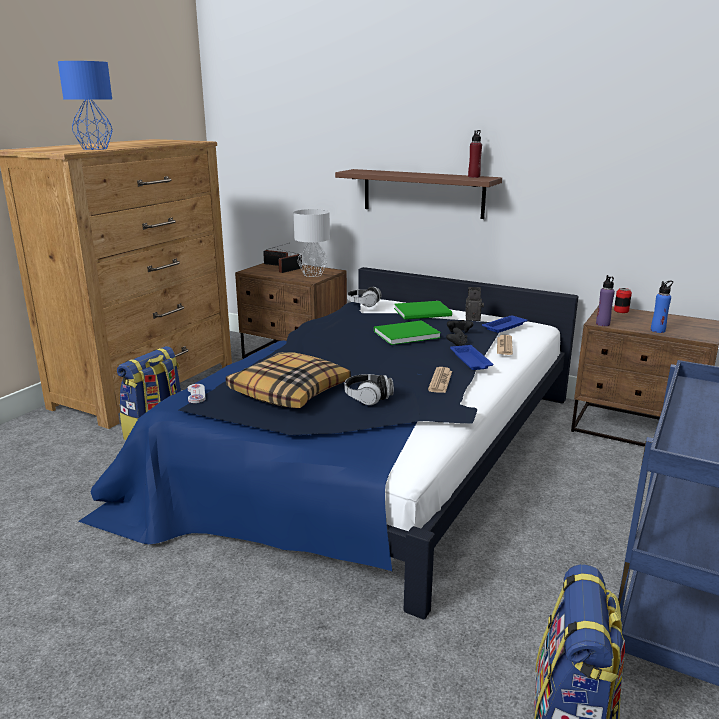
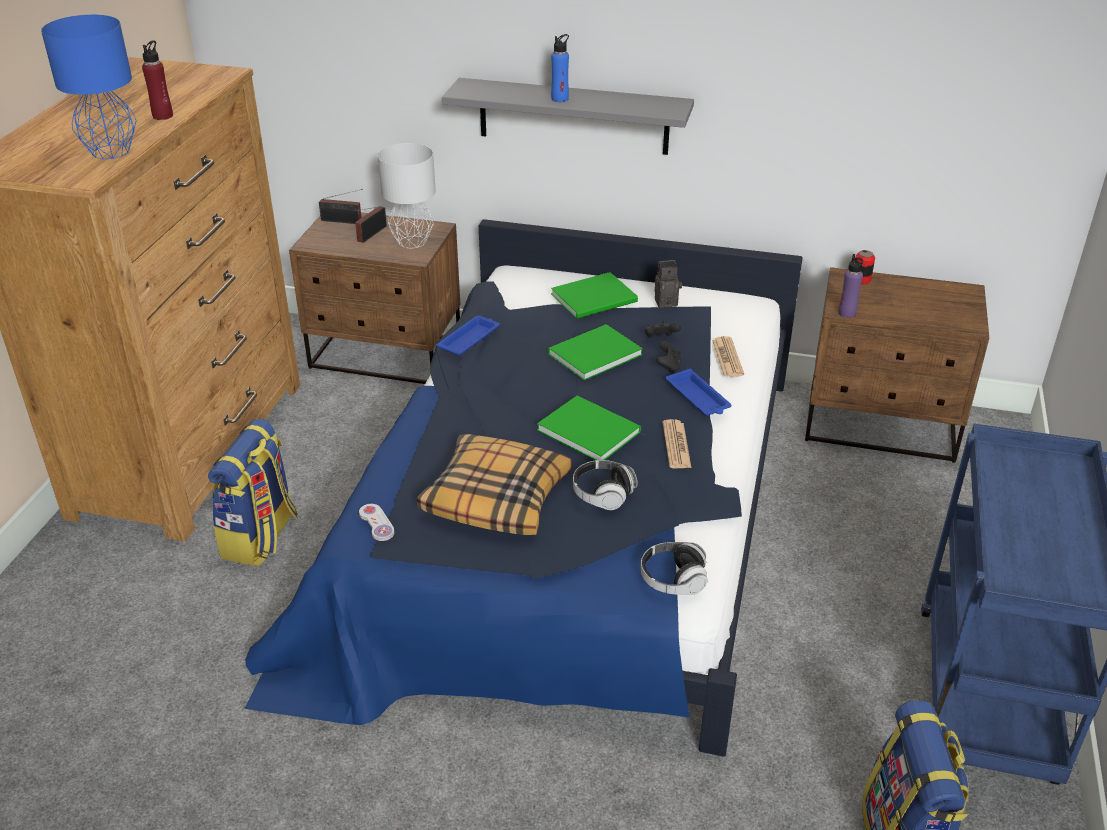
camera: 15 degrees left, 15 degrees up
(363, 304) = (504, 290): headphones -> headphones (673, 580)
(378, 365) = (588, 429): none -> green book
(423, 193) = (573, 116): brown shelf -> grey shelf
(474, 177) = (655, 102): red bottle -> red bottle (163, 116)
(505, 326) = (714, 315): blue tray -> blue tray (469, 339)
(658, 330) = (915, 318): blue bottle -> blue bottle (560, 99)

